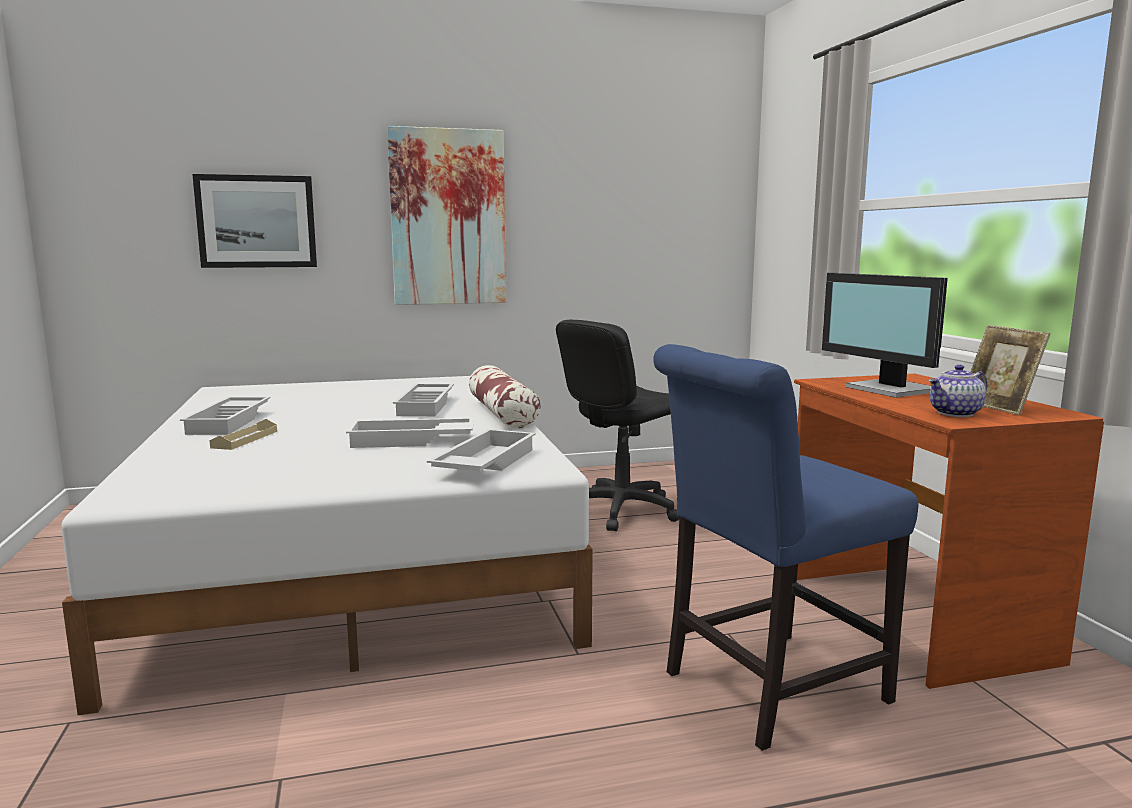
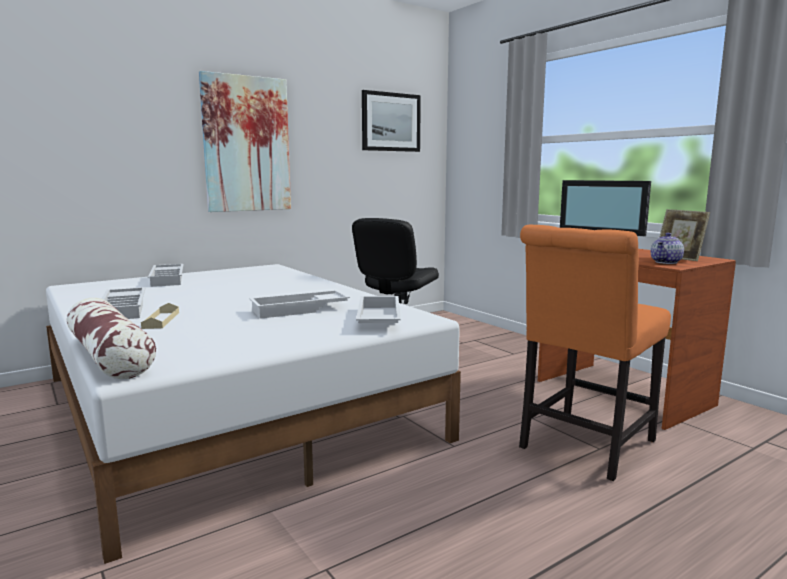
camera: 20 degrees left, 0 degrees up
(257, 221) = (92, 144): picture -> picture (391, 122)
(427, 406) = (270, 286): white tray -> white tray (168, 279)
(502, 413) = (335, 287): pillow -> pillow (109, 356)
(766, 690) = (583, 447): blue chair -> orange chair

